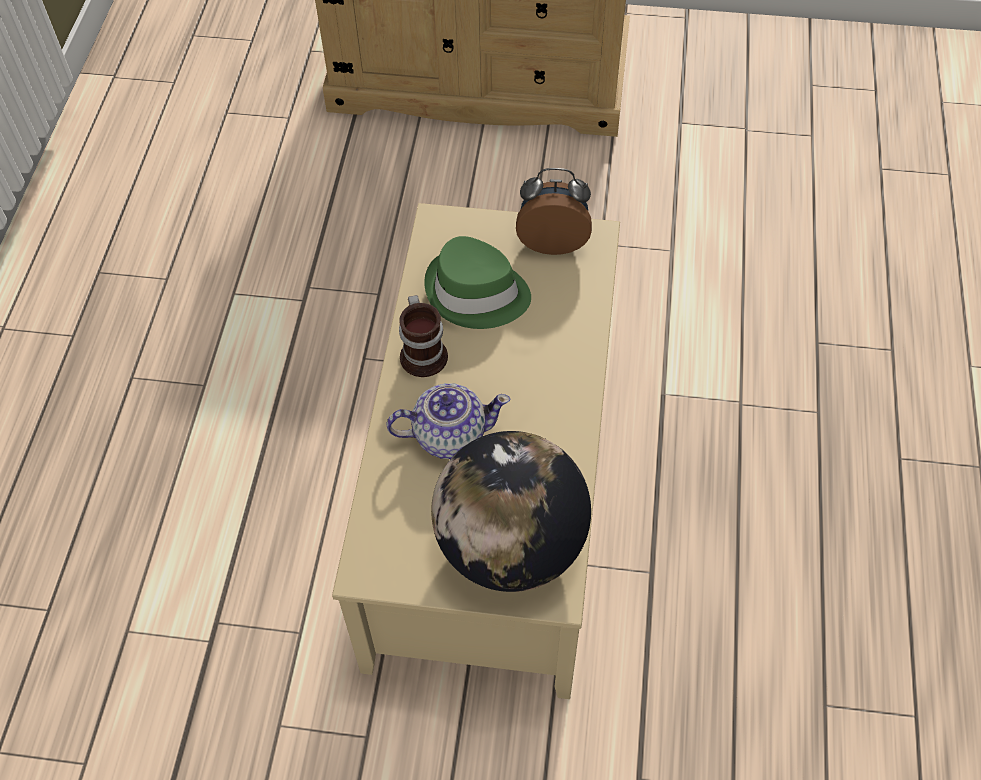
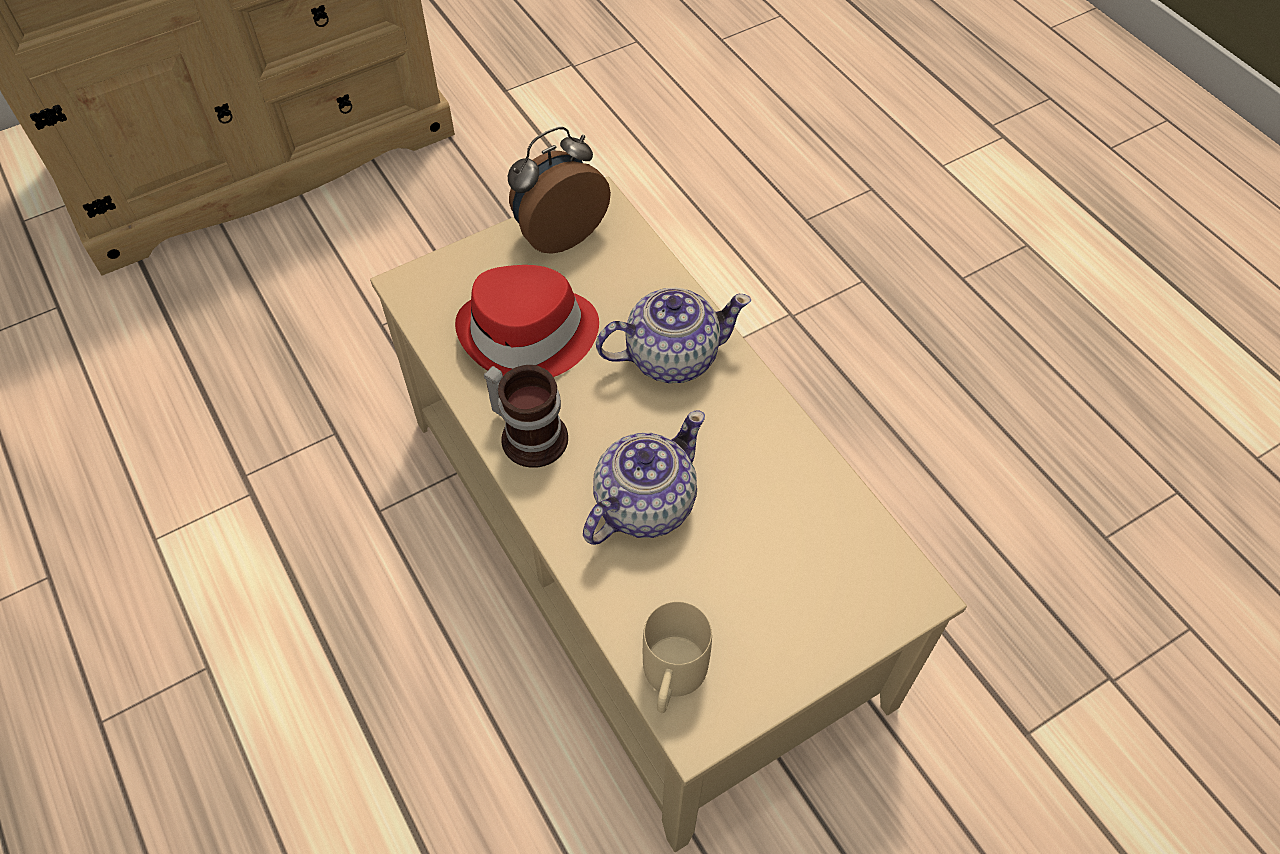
camera: 40 degrees left, 0 degrees up
(373, 540) = (671, 681): none -> beige mug
(476, 294) = (529, 335): green hat -> red hat
(511, 546) = (821, 576): globe -> none
(548, 360) = (670, 356): none -> teapot

